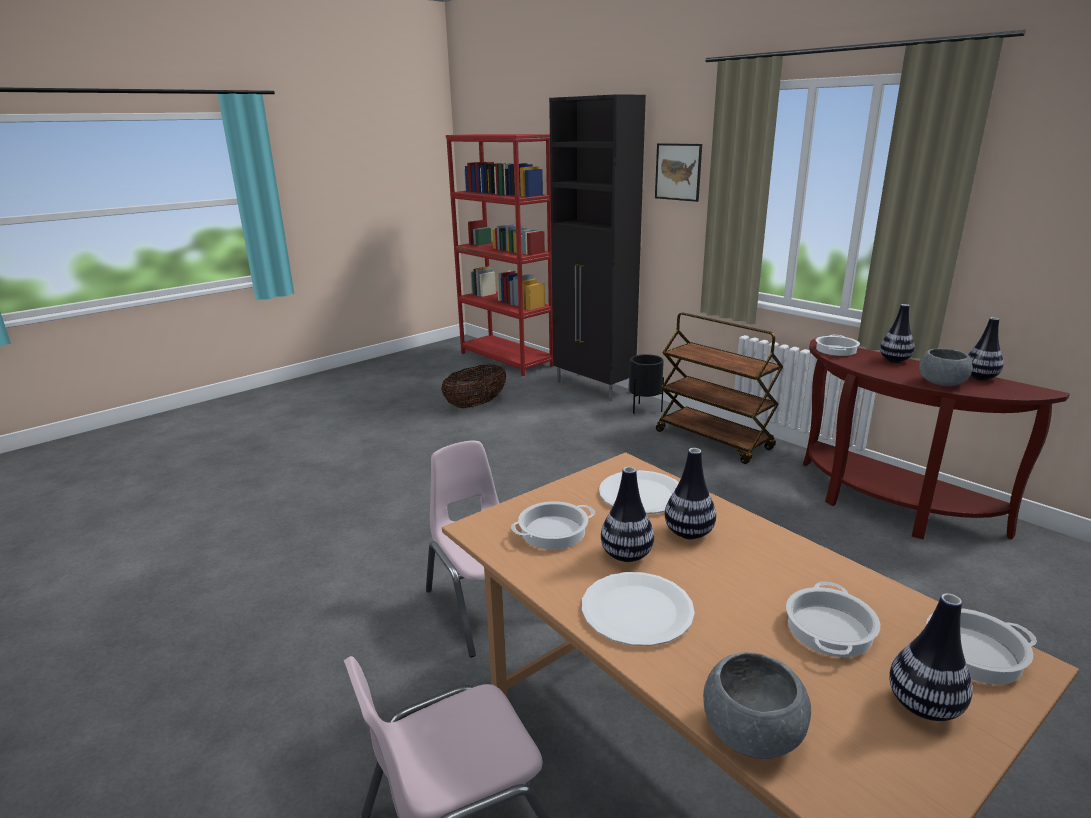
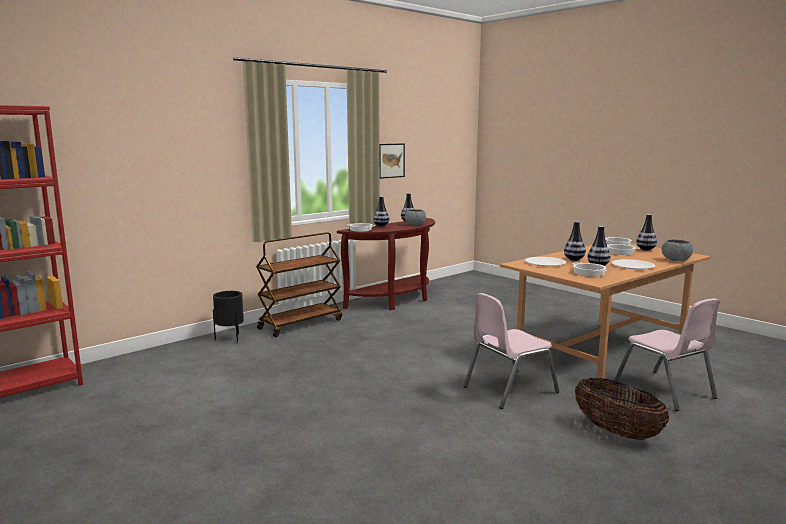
camera: 90 degrees left, 10 degrees down
(476, 405) = (152, 406): basket -> basket (616, 432)
(594, 388) = (159, 353): black cabinet -> none
(678, 172) = (204, 140): picture -> picture (391, 160)

